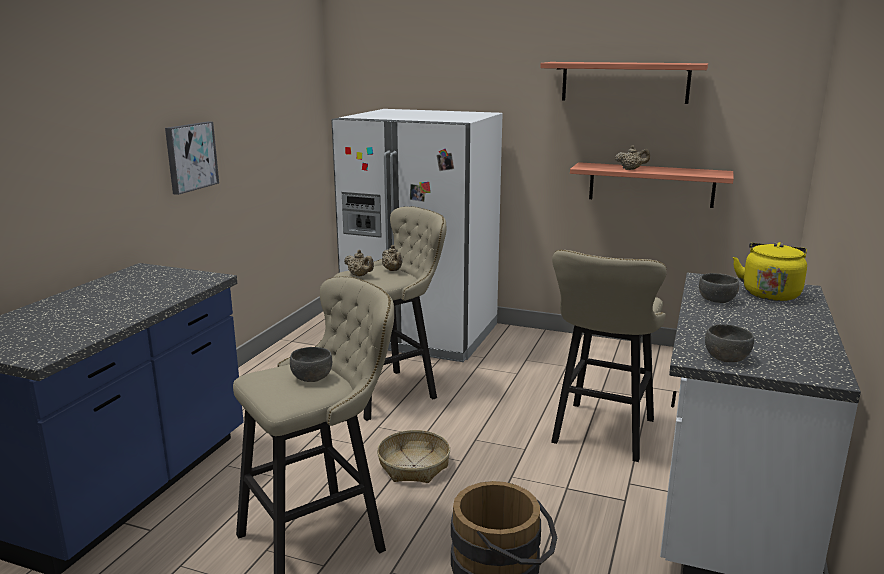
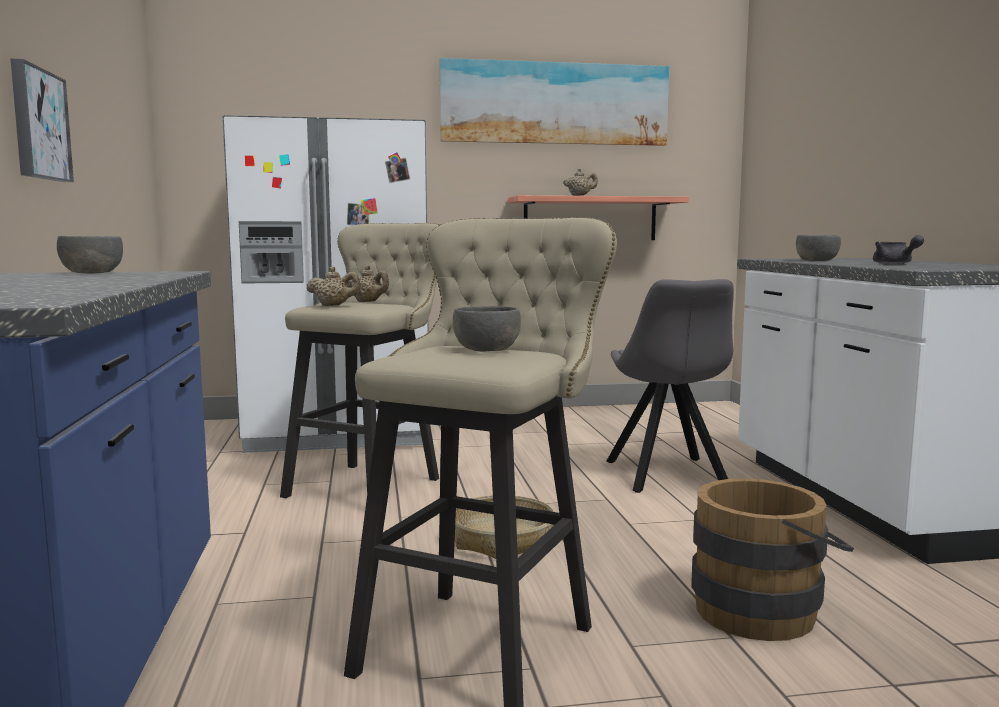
camera: 30 degrees left, 10 degrees down
(600, 437) = (667, 475): beige stool -> grey chair
(624, 82) = (554, 104): shelf -> picture
(726, 357) = (941, 267): grey bowl -> grey bowl (92, 273)
(745, 328) = (895, 263): none -> grey teapot
(770, 293) = (842, 259): yellow kettle -> none

